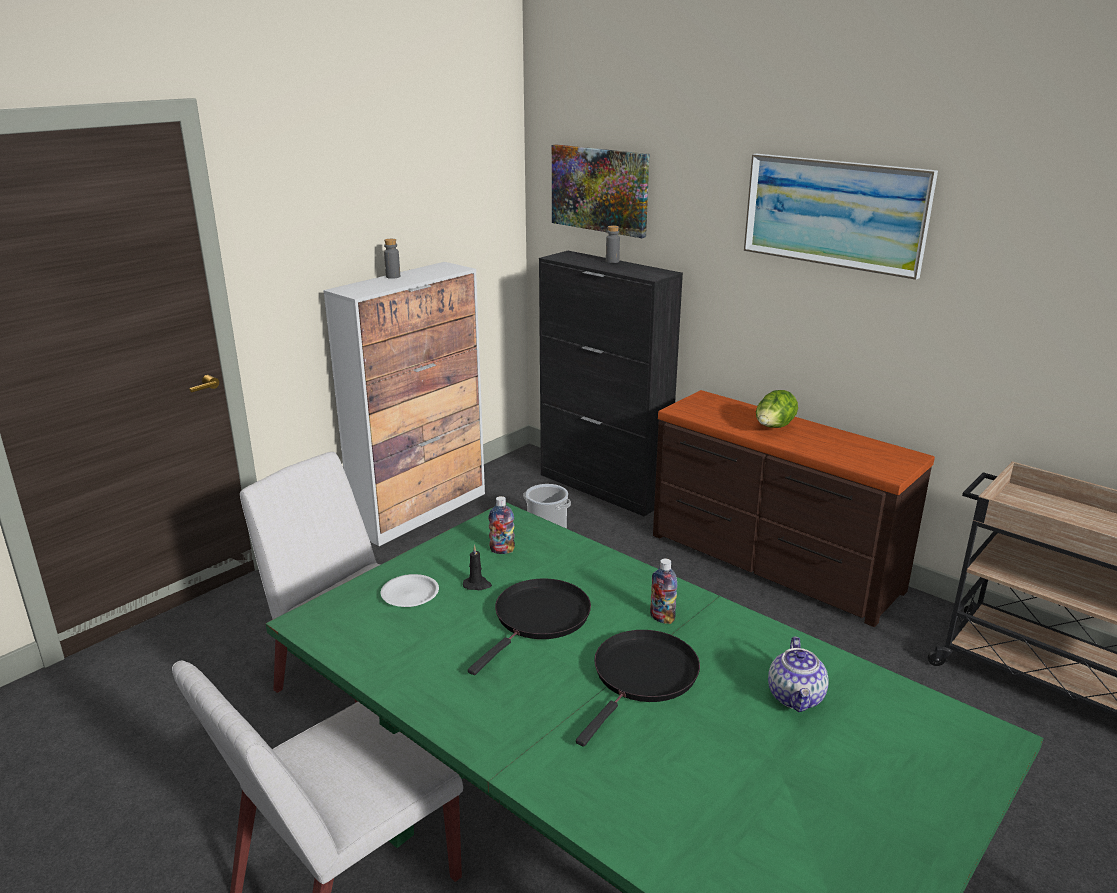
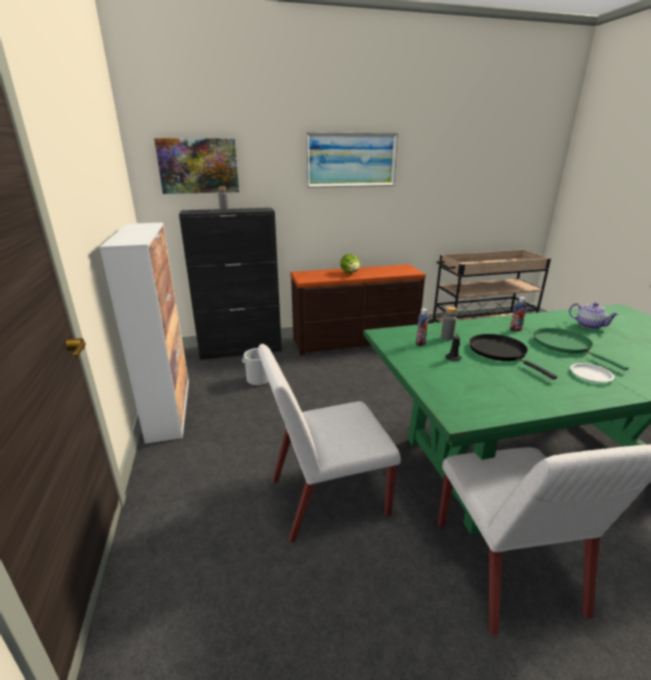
camera: 55 degrees left, 0 degrees up
(393, 276) = (124, 233): grey bottle -> grey bottle (447, 337)
(410, 594) = (450, 377): white plate -> white plate (590, 375)
(642, 677) = (565, 346): black frying pan -> green frying pan

